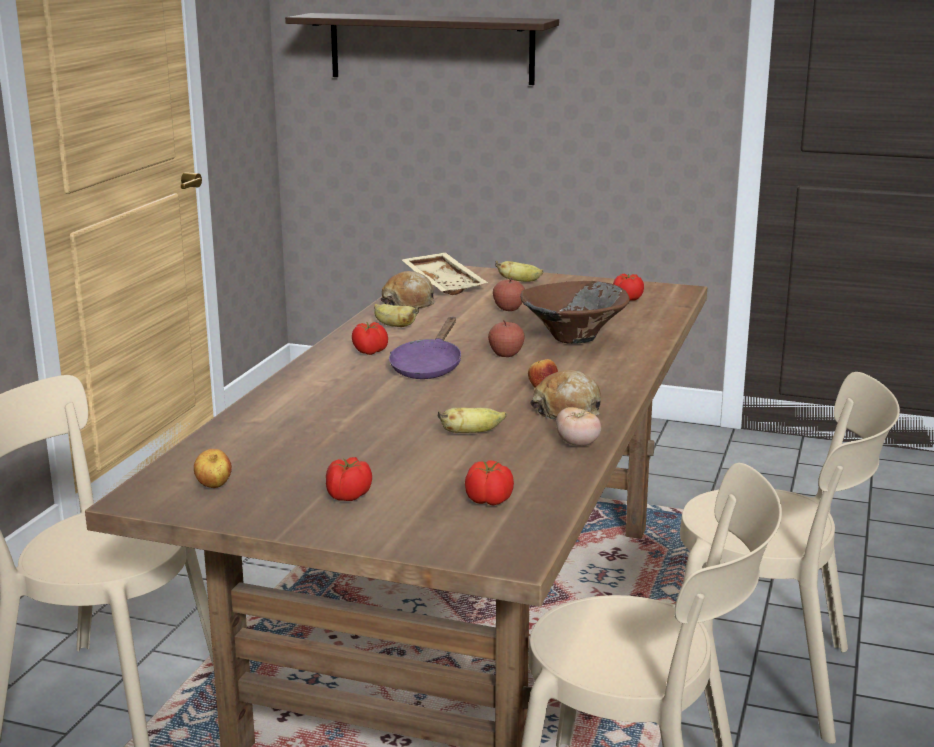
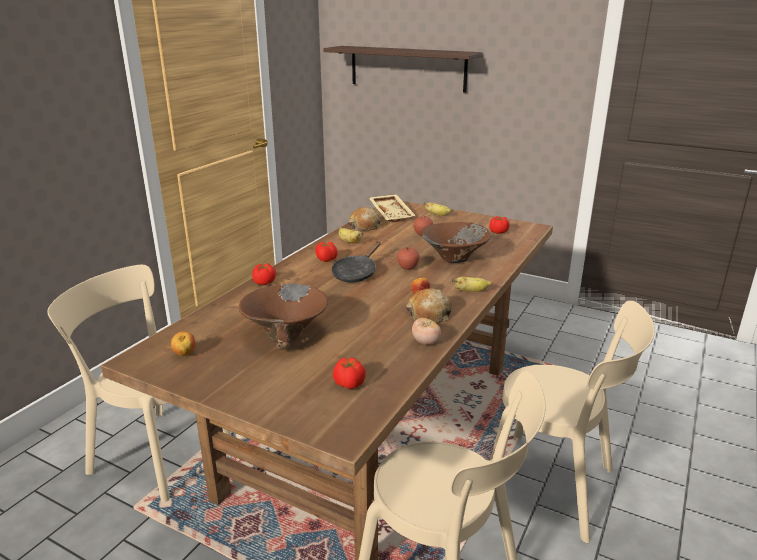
camera: 10 degrees right, 5 degrees up
(348, 496) = (262, 371): tomato -> tomato (264, 282)
(360, 450) = (286, 334): none -> brown bowl
(428, 367) = (356, 273): purple frying pan -> black frying pan
(471, 433) = (361, 327): banana -> banana (471, 291)

